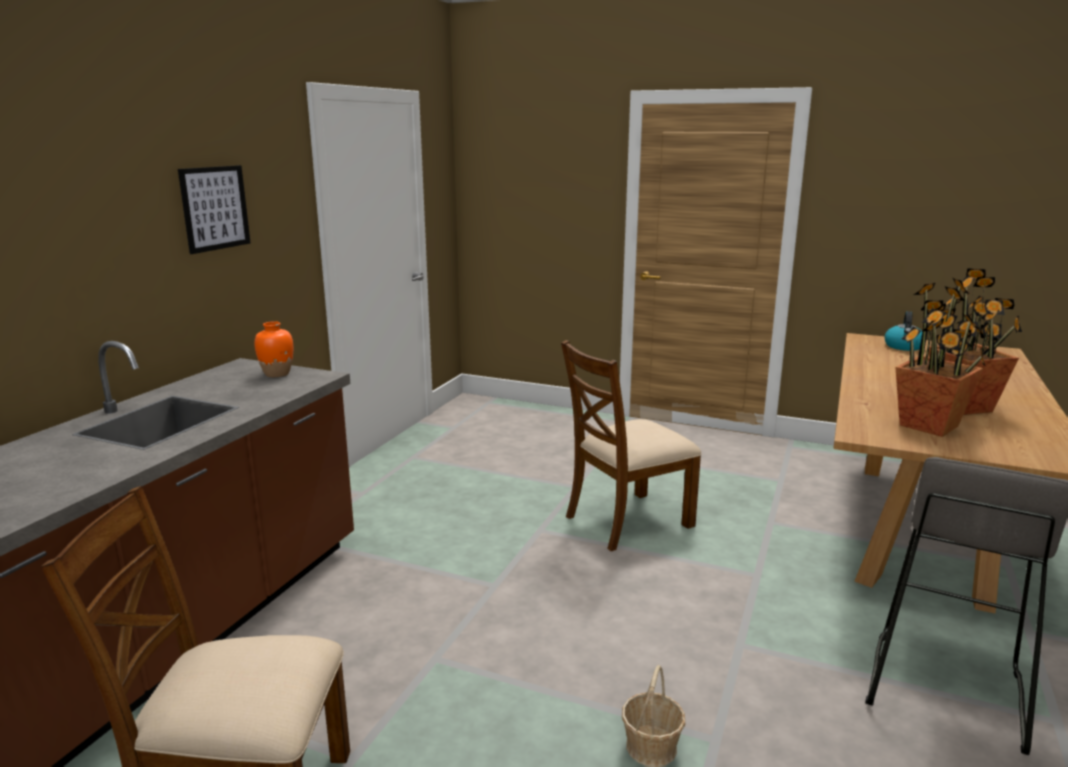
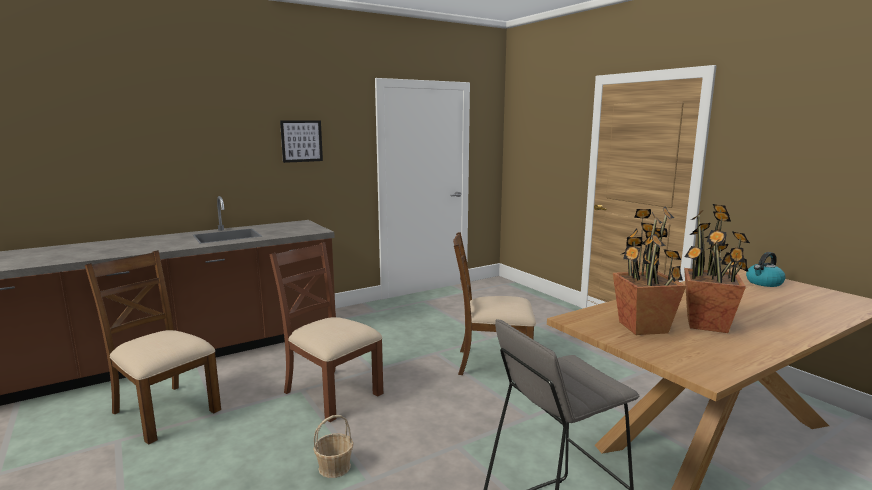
camera: 35 degrees right, 5 degrees down
(277, 374) = (306, 227): orange vase -> none
(487, 644) = (331, 393): none -> brown chair

